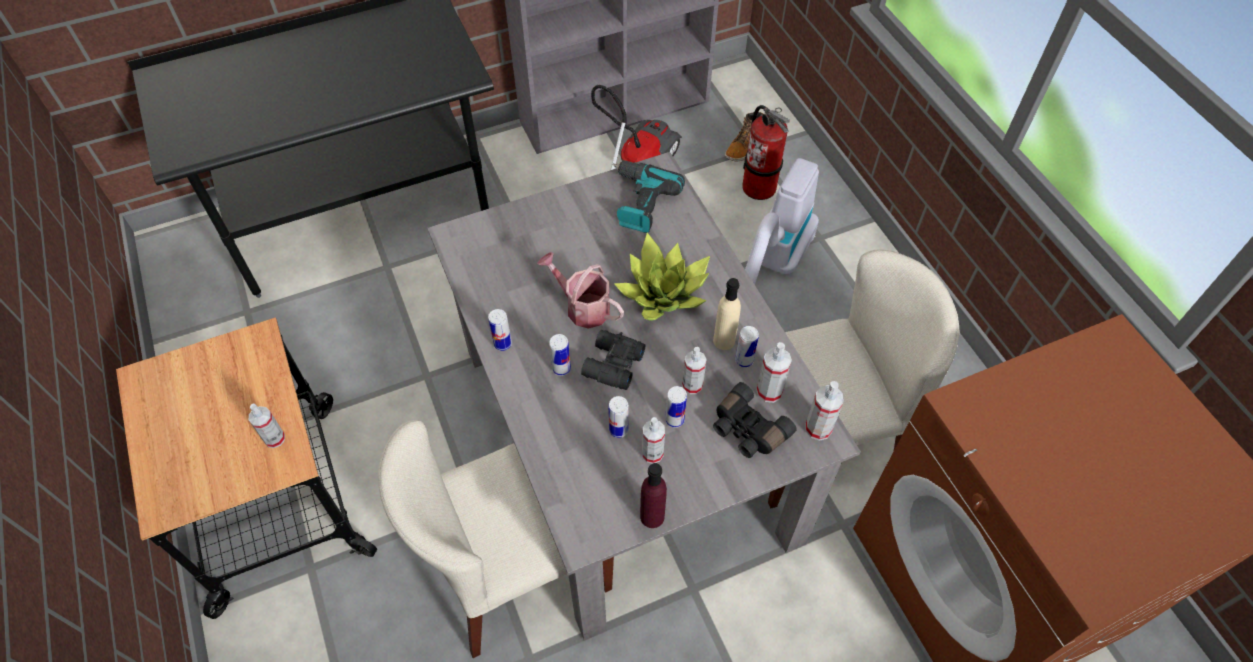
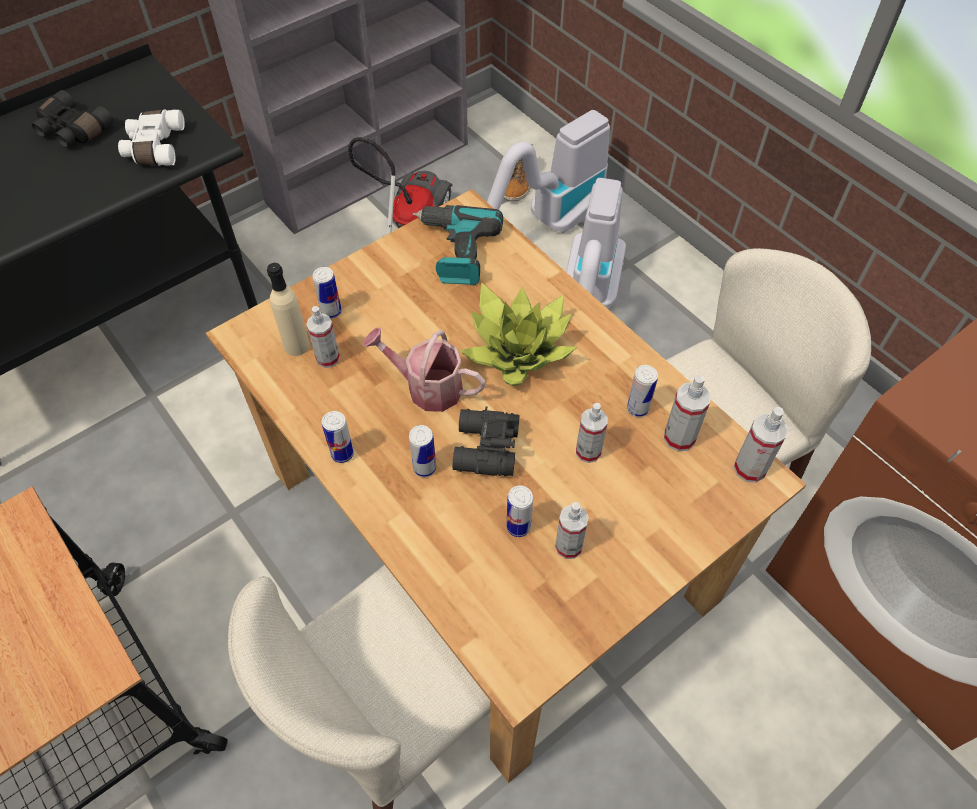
camera: 15 degrees left, 0 degrees up
(275, 438) = (70, 645): spray bottle -> spray bottle (328, 358)
(426, 70) = (154, 147): none -> white binoculars
(629, 443) = (492, 534): grey dining table -> brown dining table
(652, 516) = (594, 625): purple bottle -> none
(674, 420) = (581, 498): can -> can (331, 311)
(724, 341) = (606, 390): beige bottle -> beige bottle (297, 345)
(747, 430) = (670, 490): black binoculars -> black binoculars (72, 131)
(759, 187) = (548, 223): fire extinguisher -> vacuum cleaner

